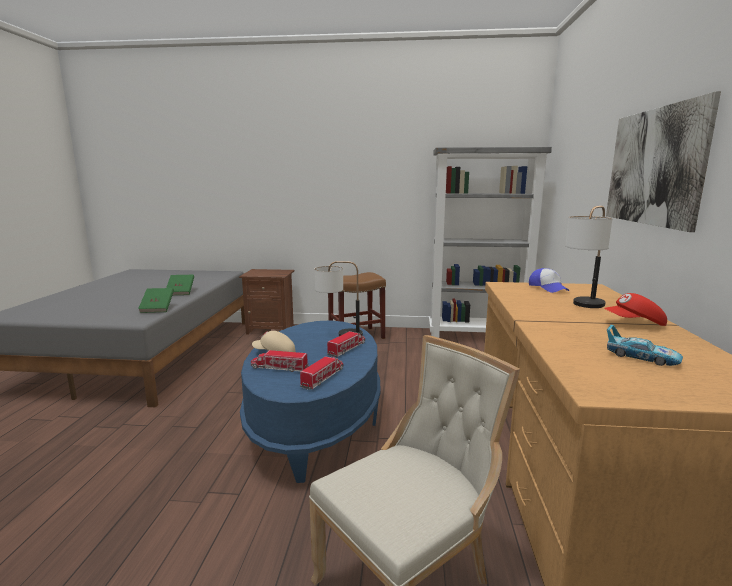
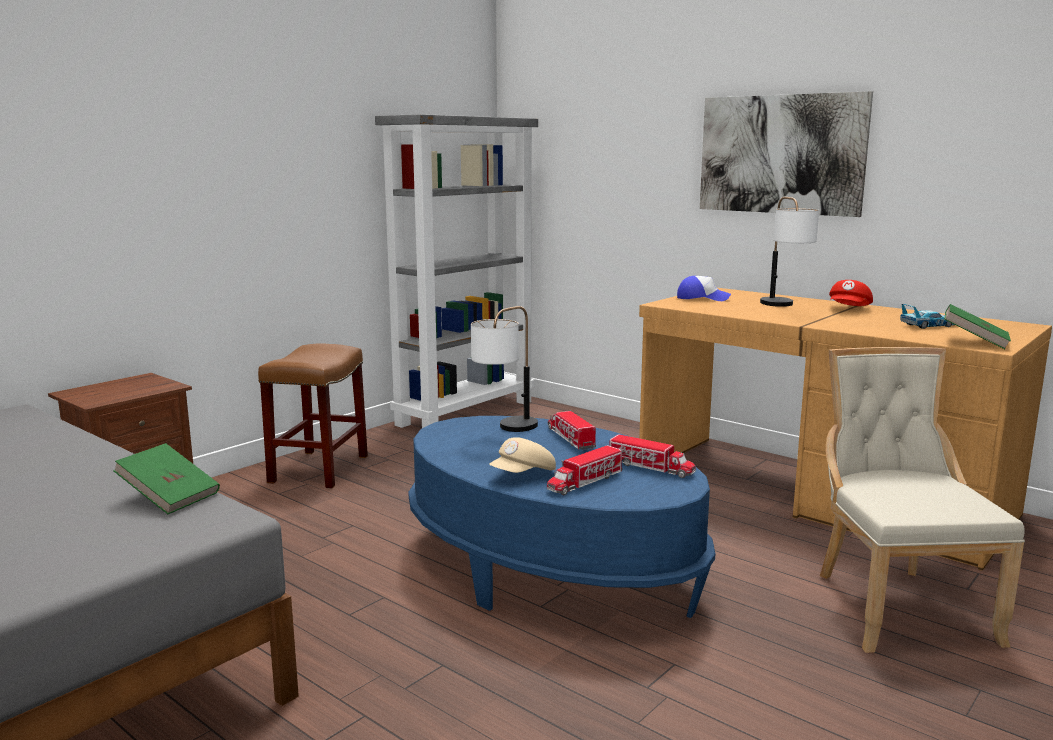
camera: 55 degrees left, 0 degrees up
(181, 292) = (77, 467): green book -> green book (974, 342)
(323, 378) = (650, 467): toy truck -> toy truck turned 150 degrees clockwise

